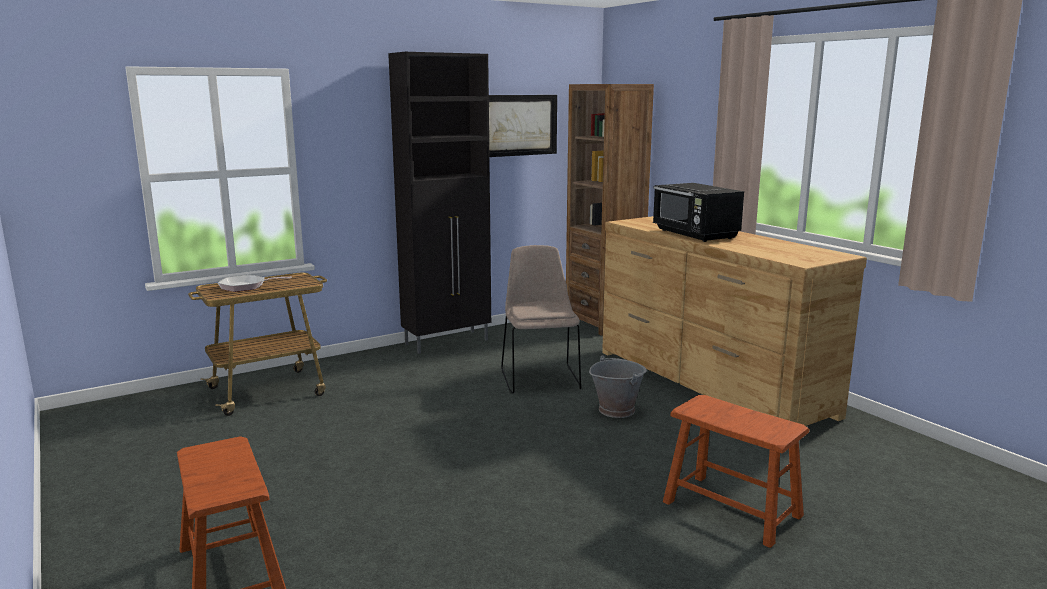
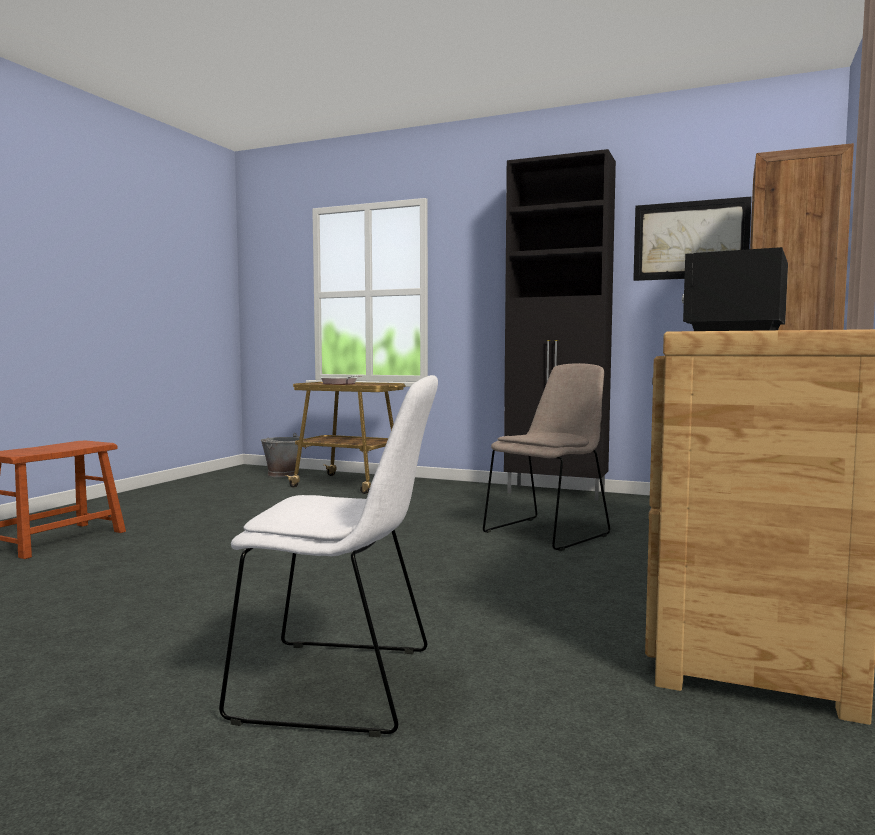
camera: 55 degrees right, 10 degrees down
(616, 410) = (536, 574): grey bucket -> grey bucket (283, 474)
(731, 509) = (342, 685): brown stool -> white chair

